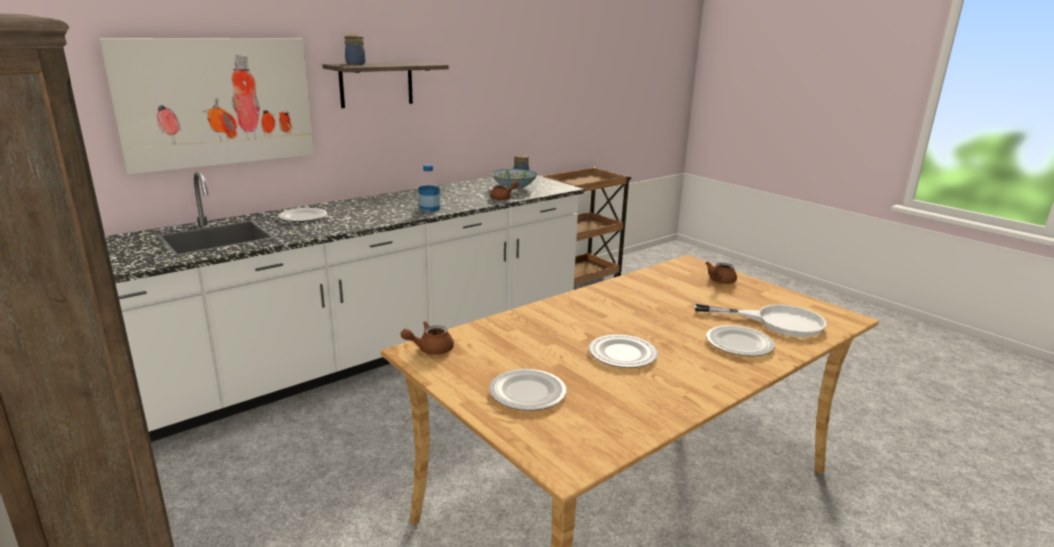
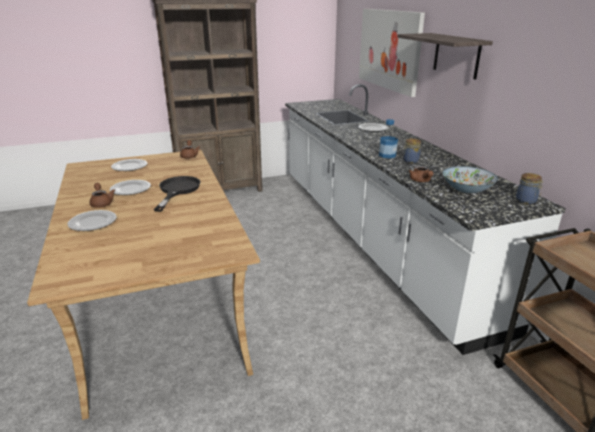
camera: 110 degrees right, 5 degrees up
(356, 64) = (433, 34): jar -> jar (410, 161)
(592, 318) = (177, 190): none -> black frying pan
(719, 281) = (183, 251): brown teapot -> brown teapot (102, 203)
(776, 322) = (94, 247): white frying pan -> none

